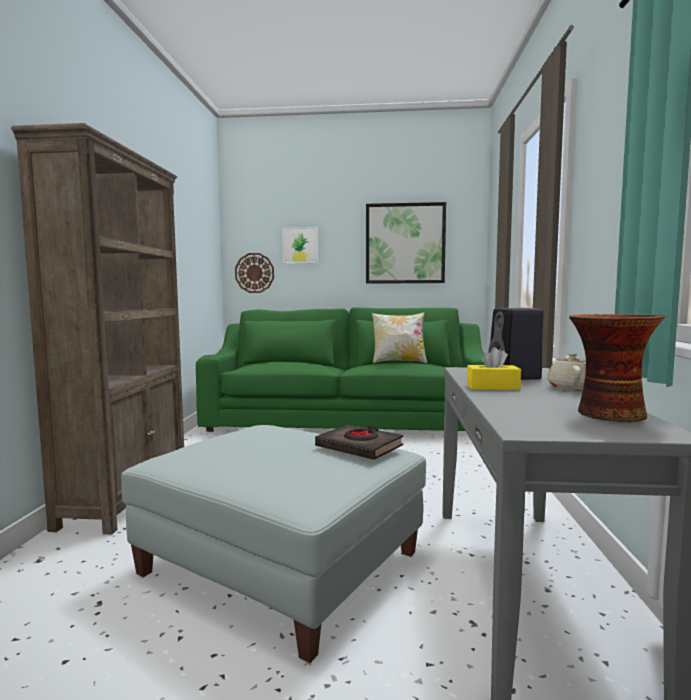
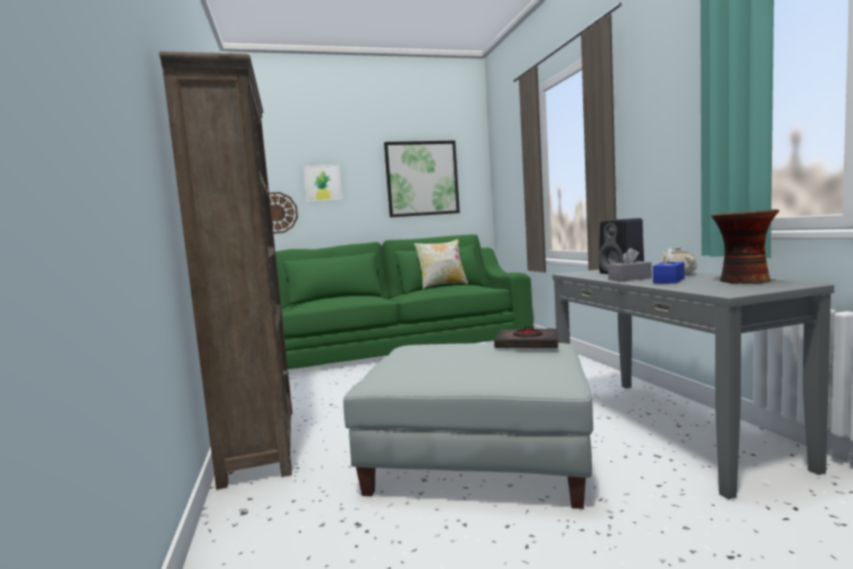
camera: 20 degrees left, 0 degrees up
(492, 387) = (629, 279): yellow tissue box -> grey tissue box
(524, 397) = (669, 280): none -> blue tissue box

